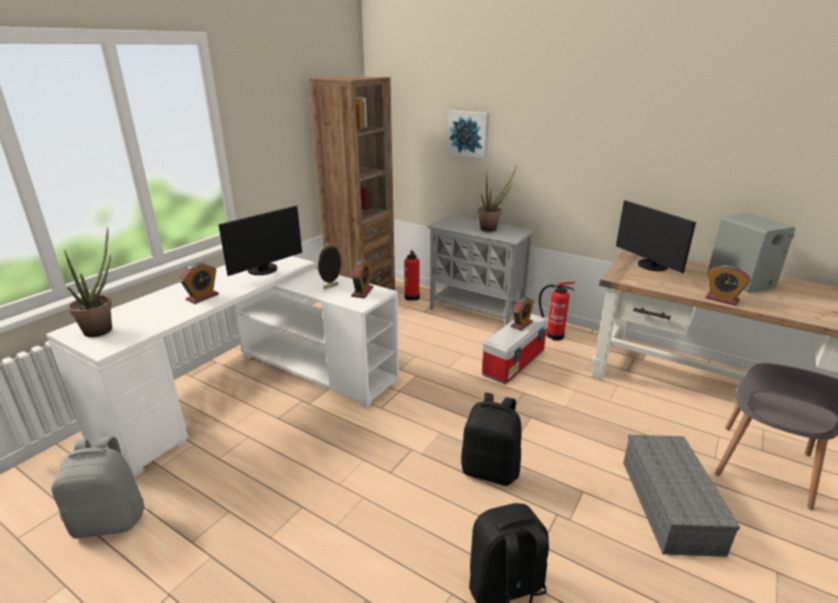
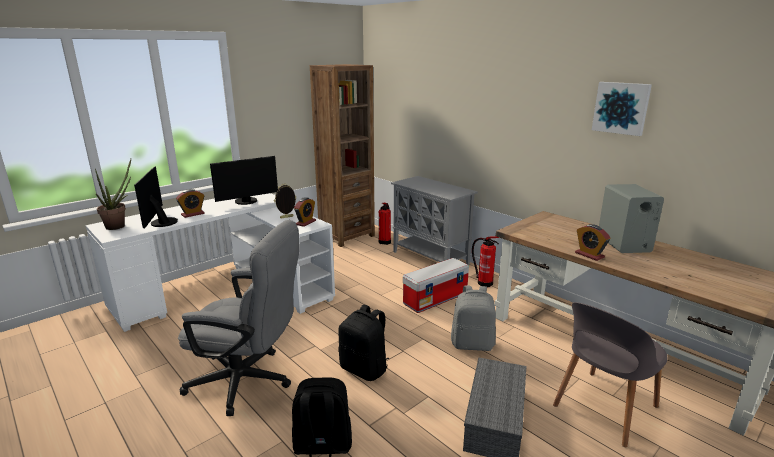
camera: 15 degrees right, 5 degrees down
(111, 520) = (96, 354): grey backpack -> grey backpack (472, 344)
(358, 517) = (249, 381): none -> grey office chair
(468, 134) = (431, 110): picture -> picture (621, 108)
(491, 228) = (441, 187): potted plant -> none
(521, 324) = (443, 266): alarm clock -> none
(650, 266) = (551, 225): monitor -> monitor (161, 223)

